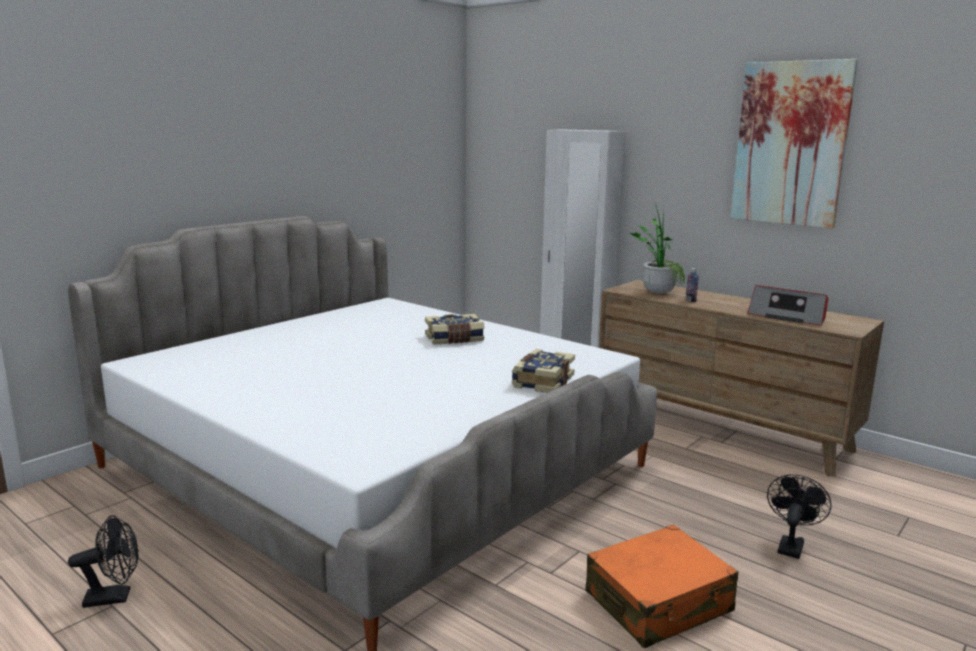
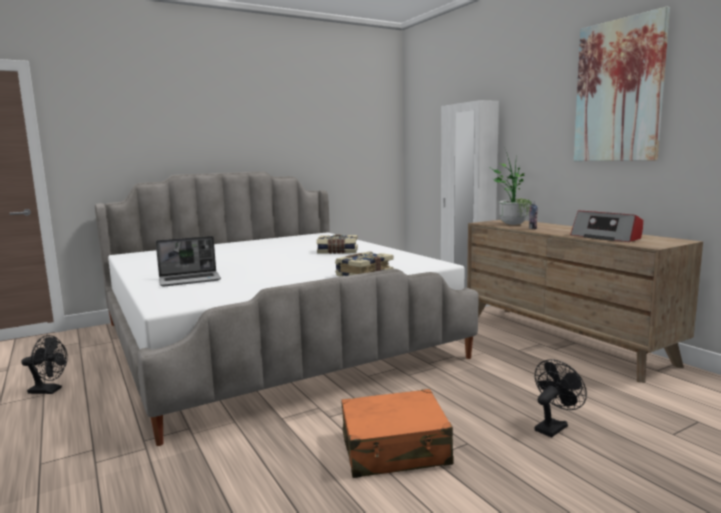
camera: 20 degrees right, 5 degrees down
(319, 410) = (190, 280): none -> laptop

